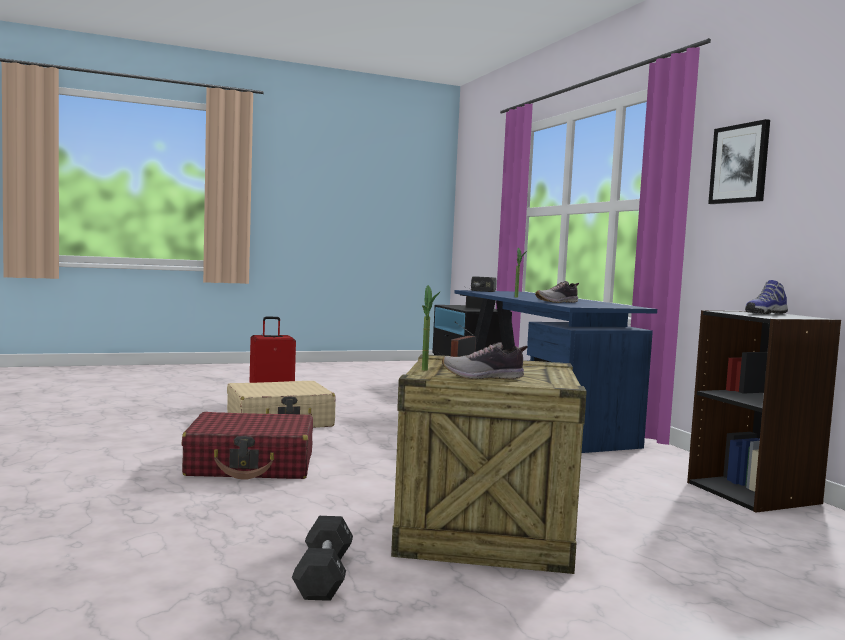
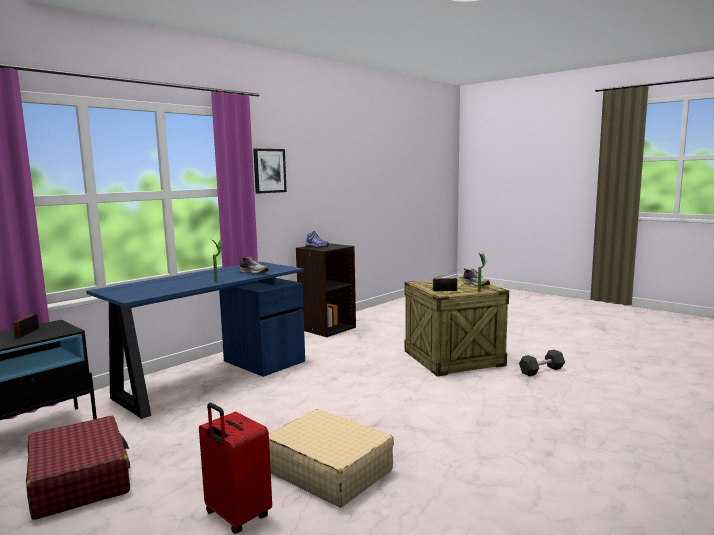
camera: 115 degrees left, 5 degrees up
(251, 465) = (461, 430): red suitcase -> red suitcase (80, 479)
(478, 292) = (151, 294): hammer -> none

